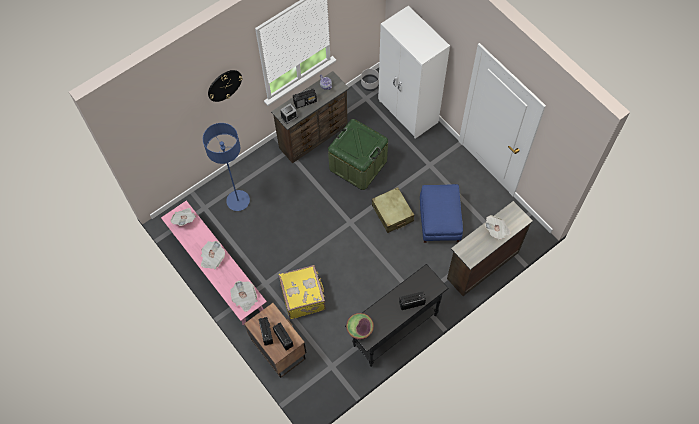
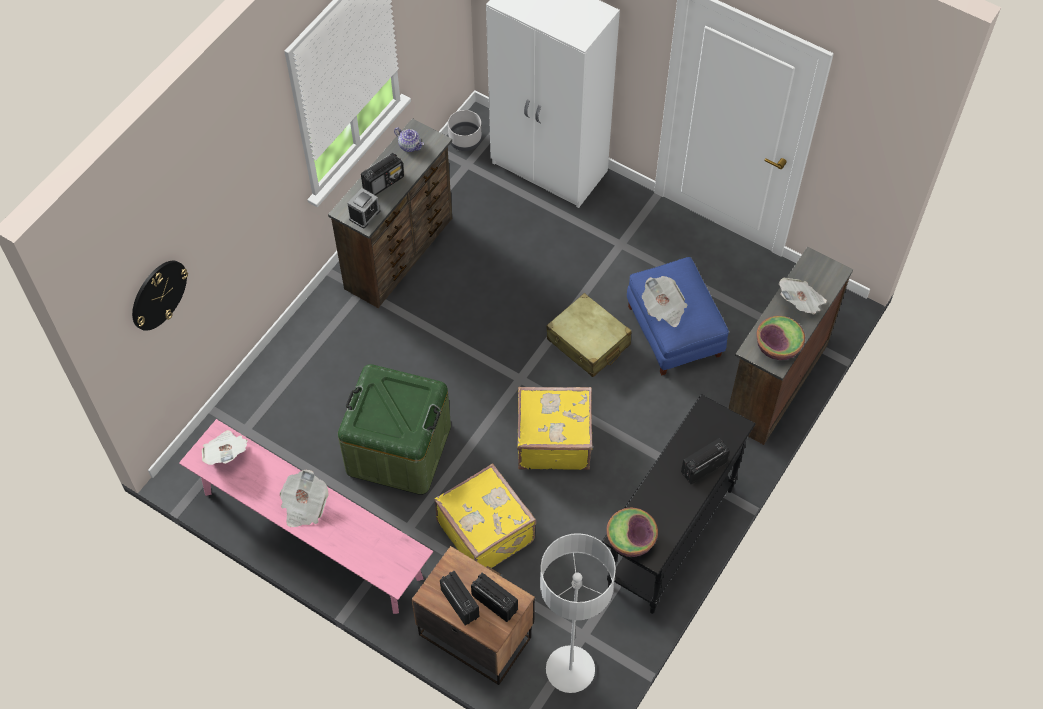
camera: 20 degrees left, 5 degrees down
(224, 85) = (247, 175): wall clock -> wall clock (158, 294)
(238, 201) = (303, 400): blue floor lamp -> none
(244, 298) = (391, 558): newspaper -> newspaper (663, 308)
(318, 382) = (570, 670): none -> grey floor lamp
(354, 260) = (553, 439): none -> yellow suitcase
(358, 165) = (496, 278): green storage box -> green storage box (398, 449)
(474, 251) = (777, 346): none -> bowl

